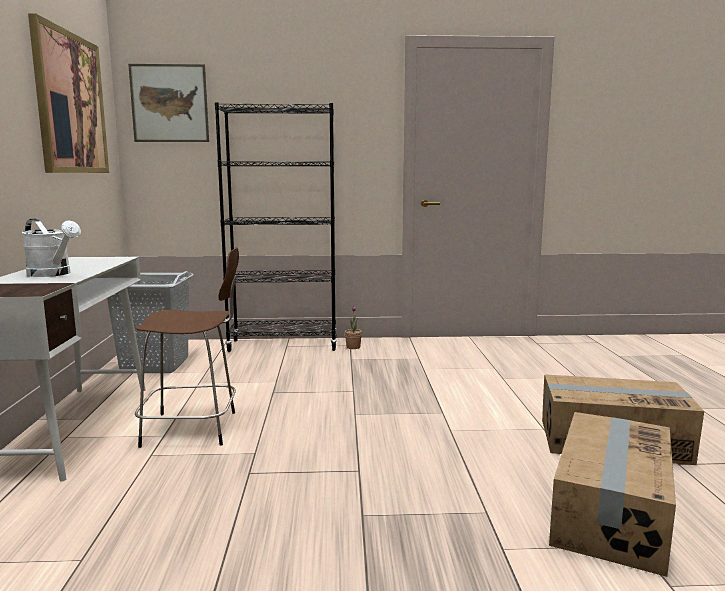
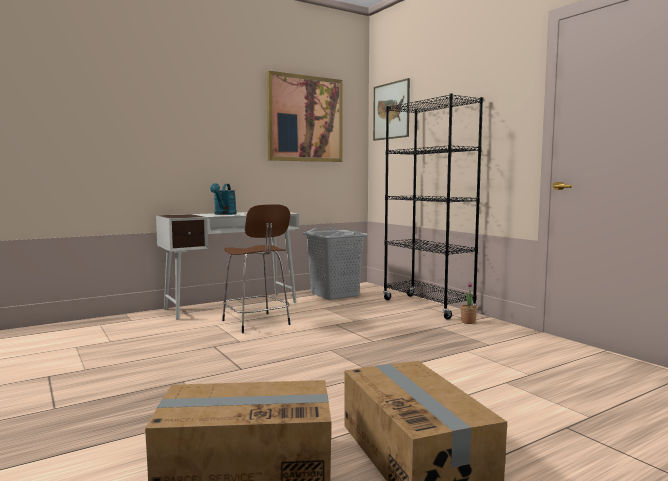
camera: 60 degrees right, 5 degrees down
(53, 274) = (224, 214): white watering can -> turquoise watering can

